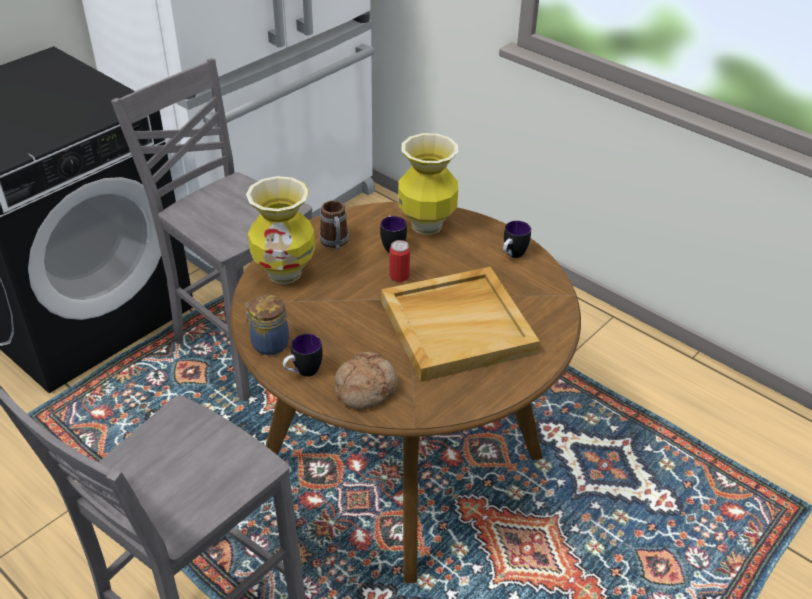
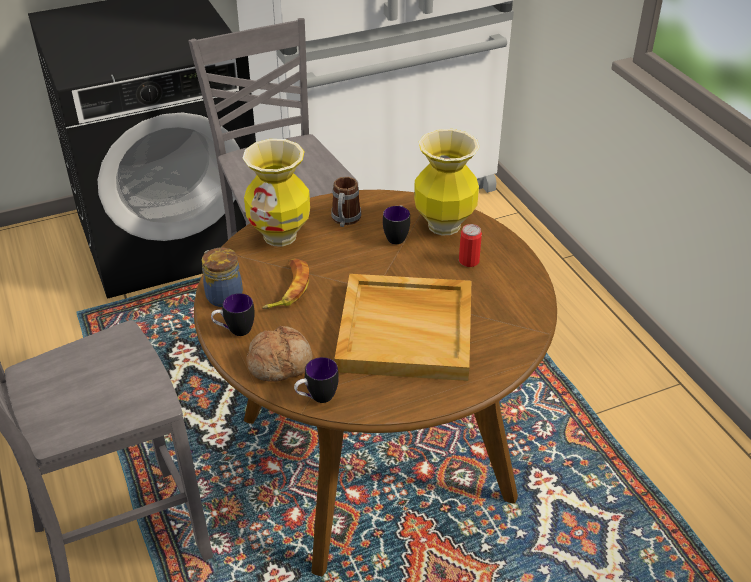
camera: 25 degrees right, 0 degrees up
(325, 319) = (288, 288): none -> banana
(399, 276) = (383, 267): can -> can (469, 261)
(512, 255) = (510, 277): mug -> mug (317, 398)

